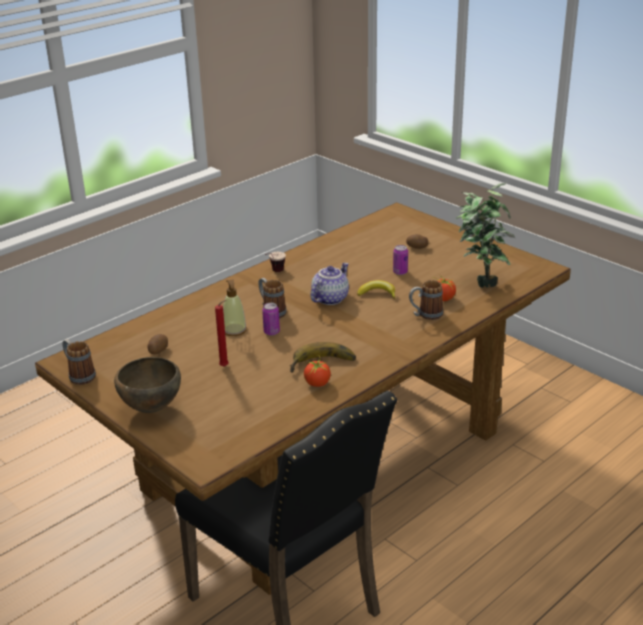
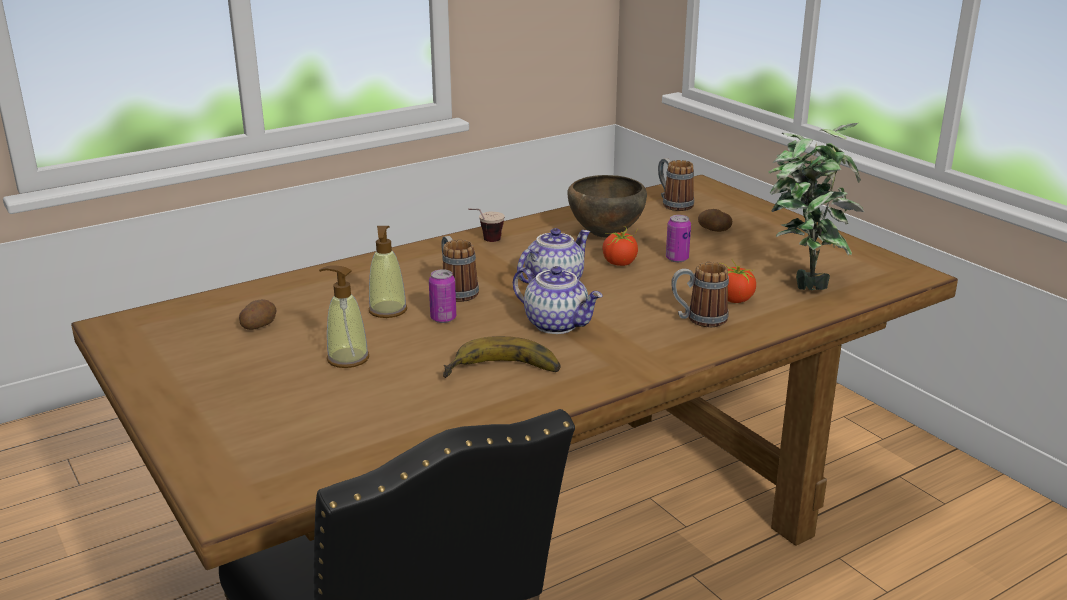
camera: 10 degrees right, 5 degrees down
(79, 375) = (121, 346): mug -> mug (673, 204)
(151, 409) = (196, 407): brown bowl -> brown bowl (605, 236)
(225, 366) = (347, 358): red candle -> soap dispenser
(317, 383) = (482, 399): tomato -> tomato (619, 263)
(343, 328) = (557, 324): none -> teapot
(377, 294) = (631, 283): banana -> none

